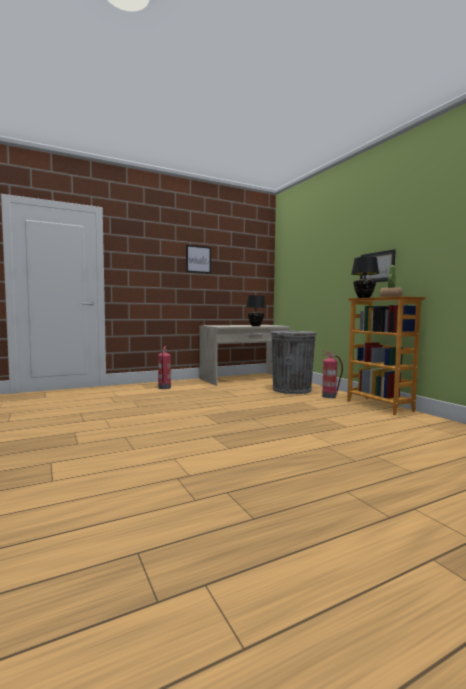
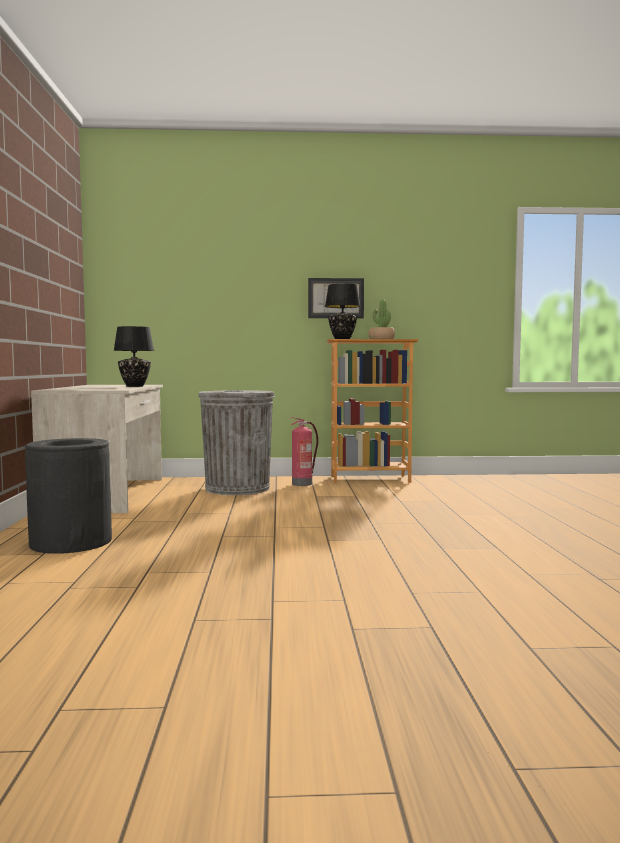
camera: 65 degrees left, 0 degrees up
(164, 388) = (71, 542): fire extinguisher -> black trash can
(198, 259) = (19, 235): picture -> none

